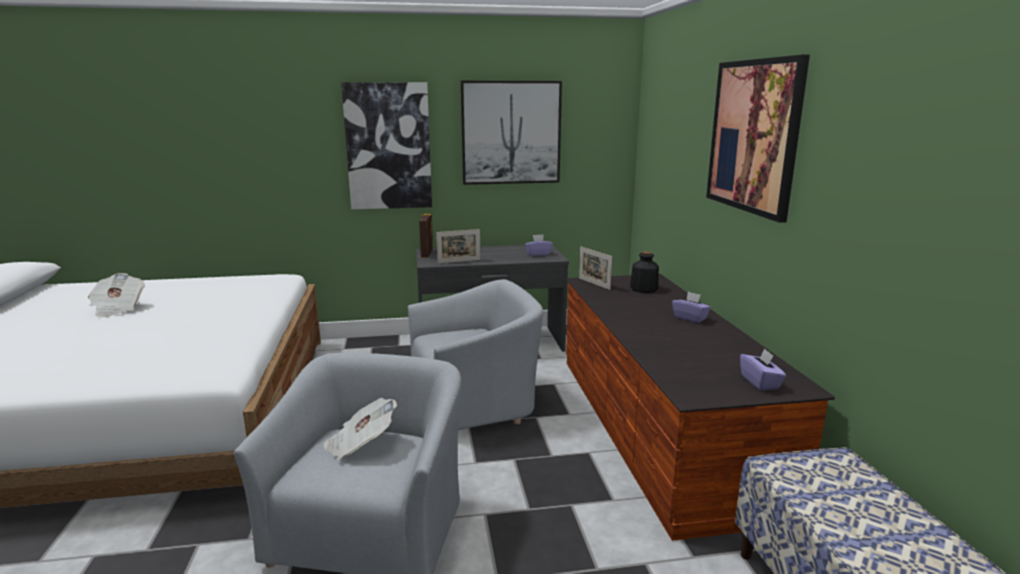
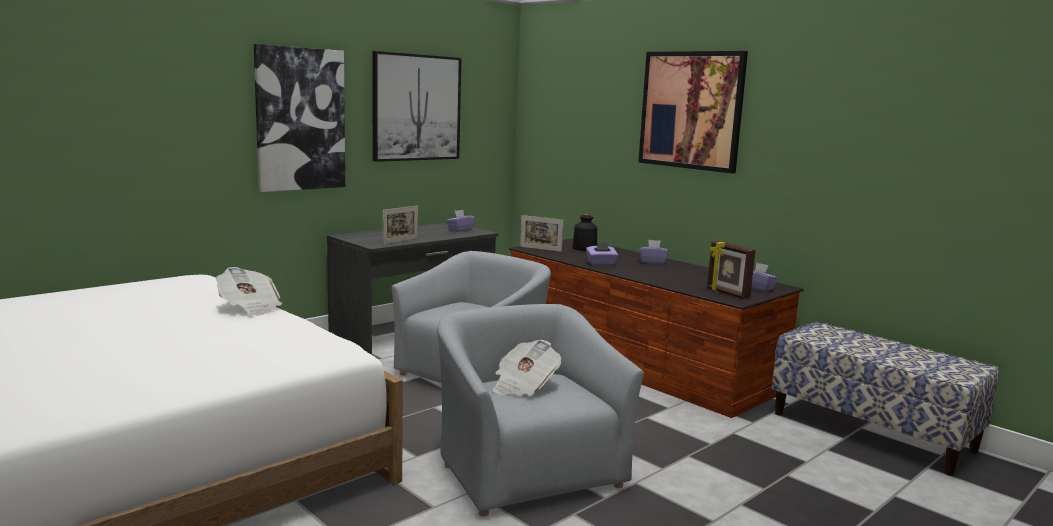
camera: 35 degrees left, 5 degrees down
(117, 308) = (58, 325): newspaper -> newspaper (249, 307)
(426, 253) = (349, 237): picture frame -> picture frame (727, 293)
(622, 312) = (601, 264): none -> purple tissue box

